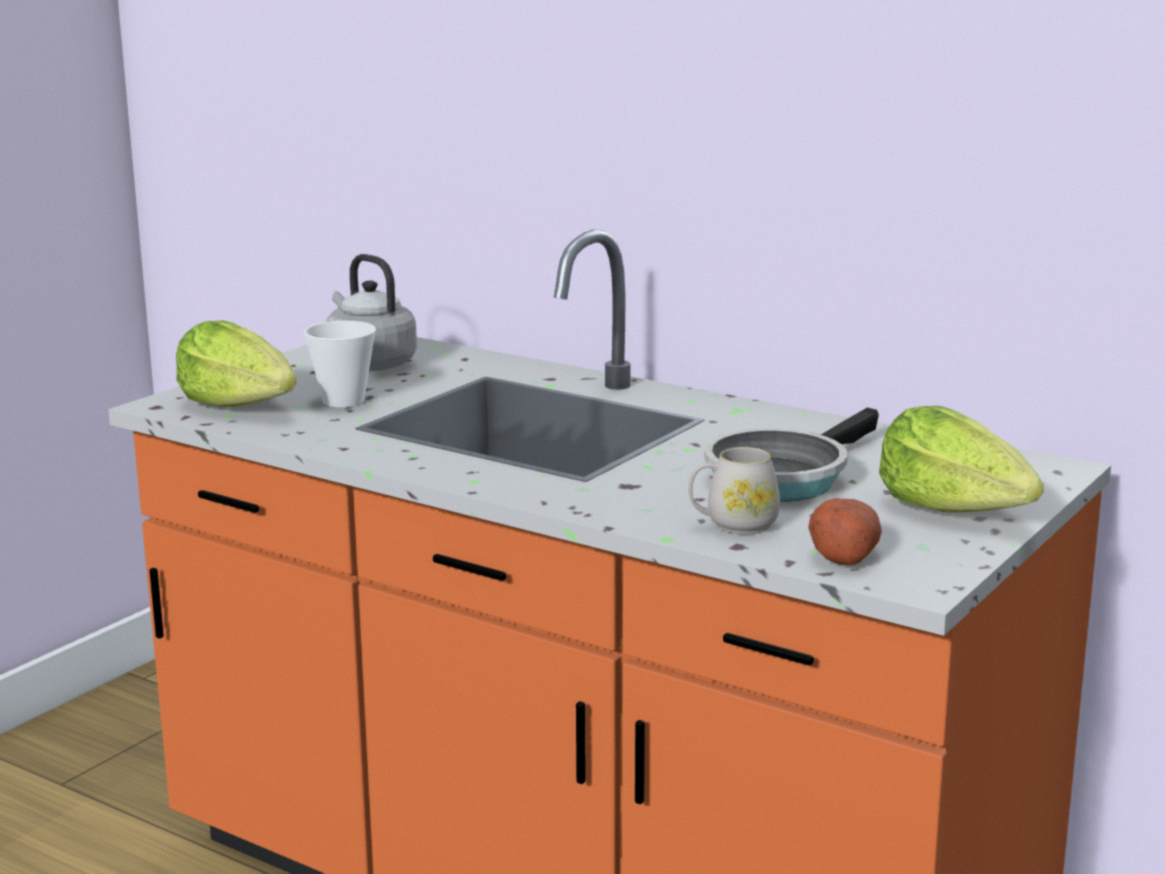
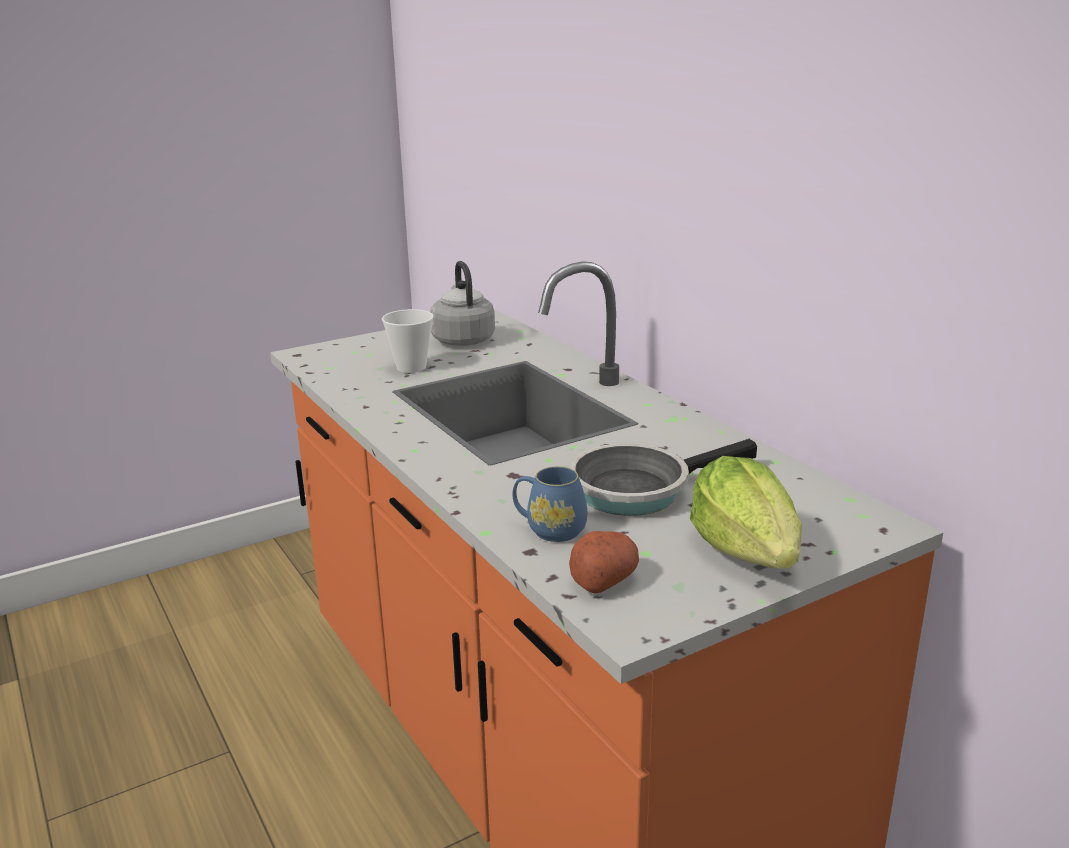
camera: 25 degrees right, 5 degrees up
(241, 405) = (346, 361): lettuce -> none
(733, 525) = (549, 529): white mug -> blue mug

